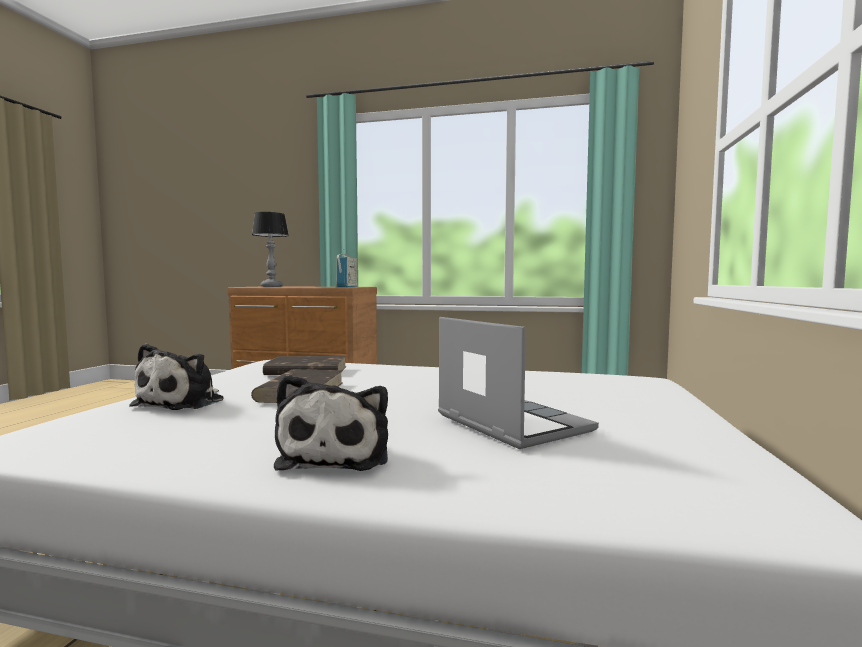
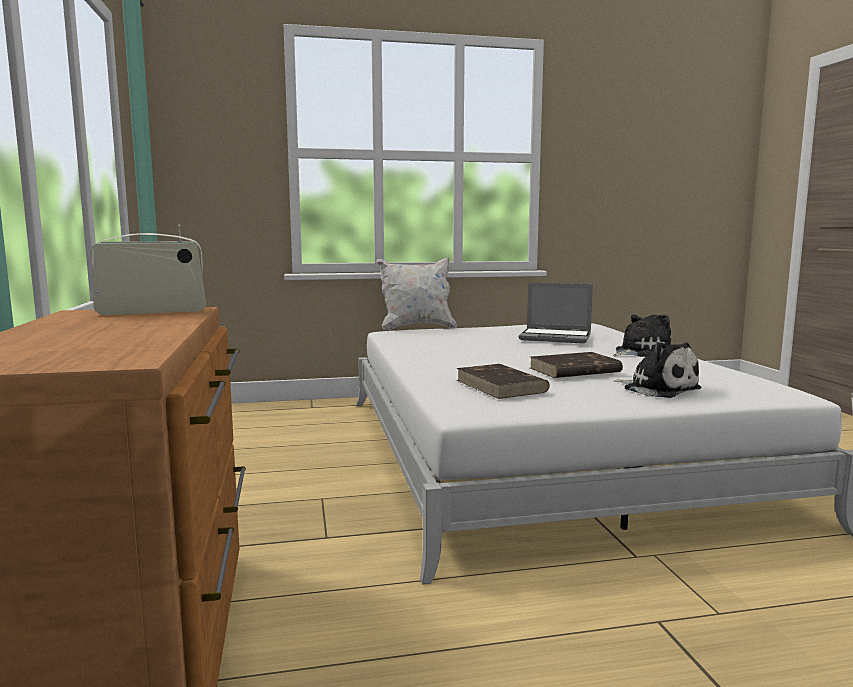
camera: 115 degrees left, 5 degrees up
(184, 402) = (658, 389): plush toy -> plush toy turned 60 degrees clockwise
(271, 286) = (134, 342): table lamp -> none
(509, 423) = (556, 337): laptop -> laptop turned 105 degrees counterclockwise
(695, 390) = (416, 327): none -> white pillow

